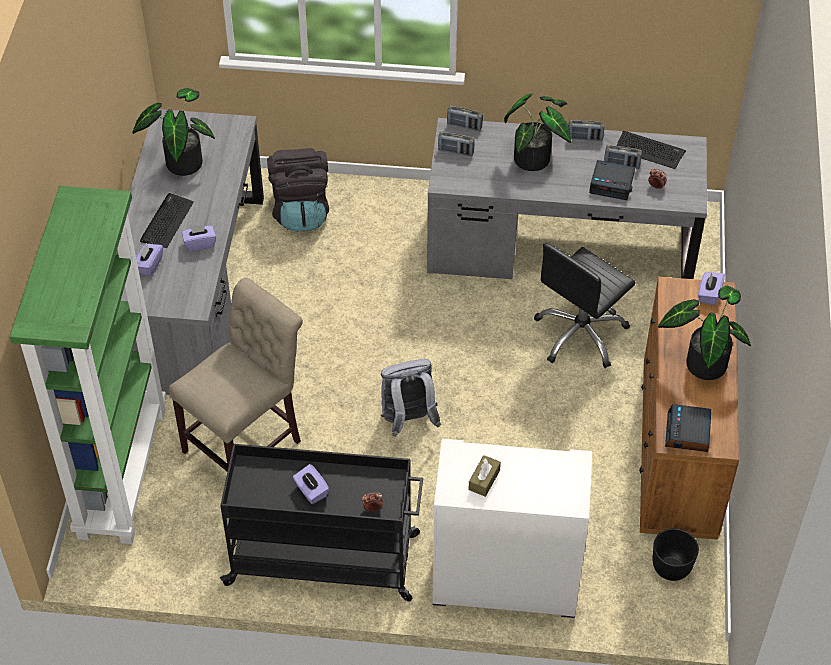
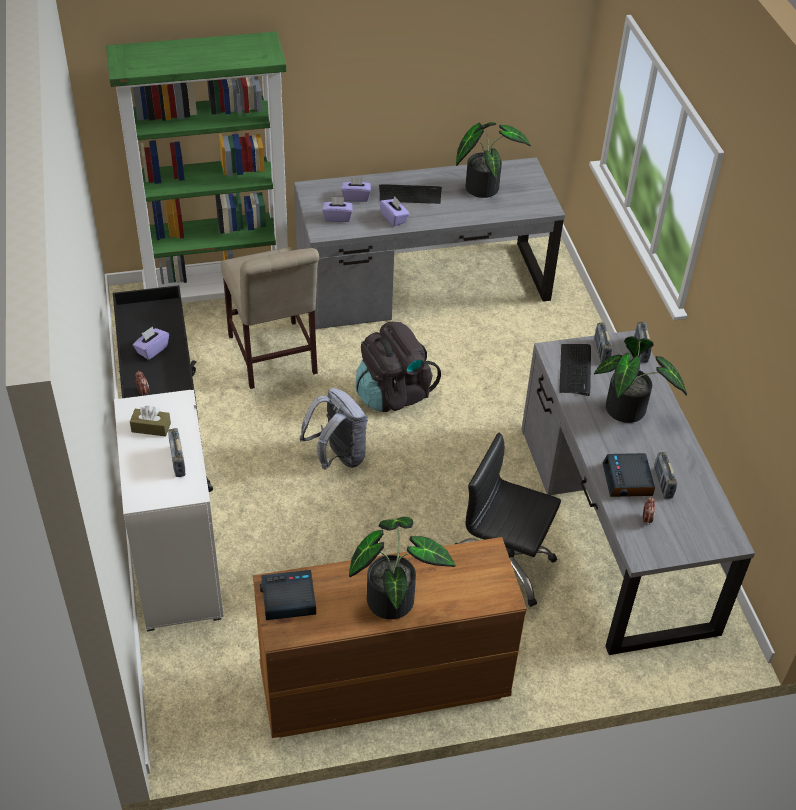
camera: 70 degrees right, 5 degrees down
(247, 443) = (273, 358): beige chair -> beige chair turned 45 degrees clockwise
(301, 211) = (550, 328): black backpack -> black backpack (393, 394)
(585, 138) = (683, 445): radio -> radio (177, 461)
(649, 150) = (699, 504): keyboard -> keyboard (575, 370)
(671, 568) = (227, 704): black planter -> none
(709, 294) = (496, 587): purple tissue box -> purple tissue box (337, 217)

